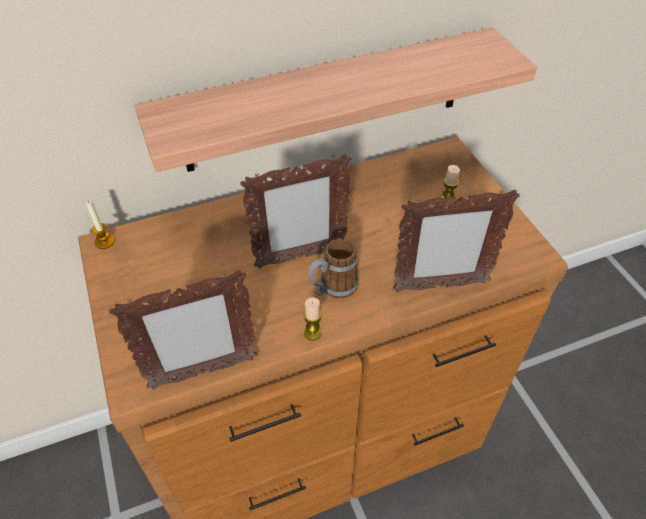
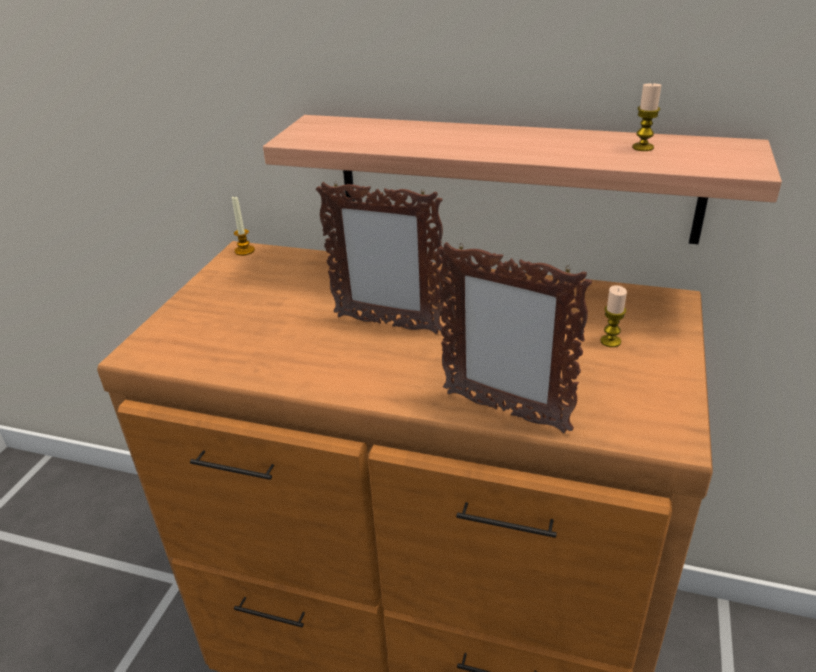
camera: 40 degrees right, 15 degrees down
(203, 373) = (196, 369): picture frame -> none
(312, 333) = (322, 387): candle -> candle (643, 147)
(332, 288) = (386, 361): mug -> none

